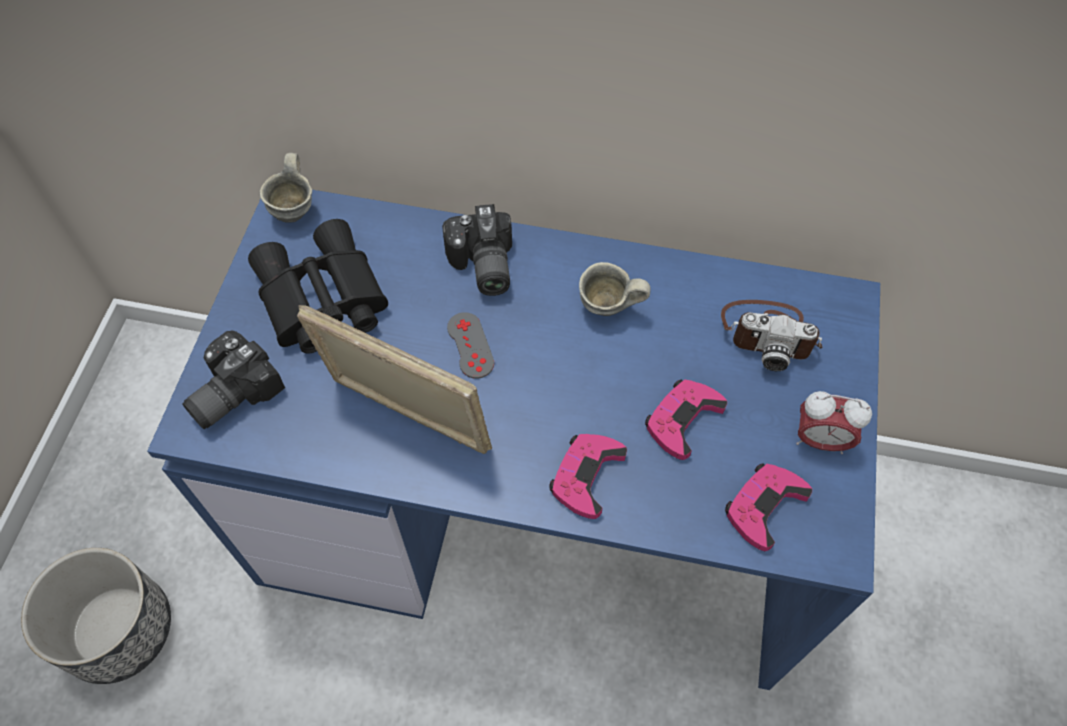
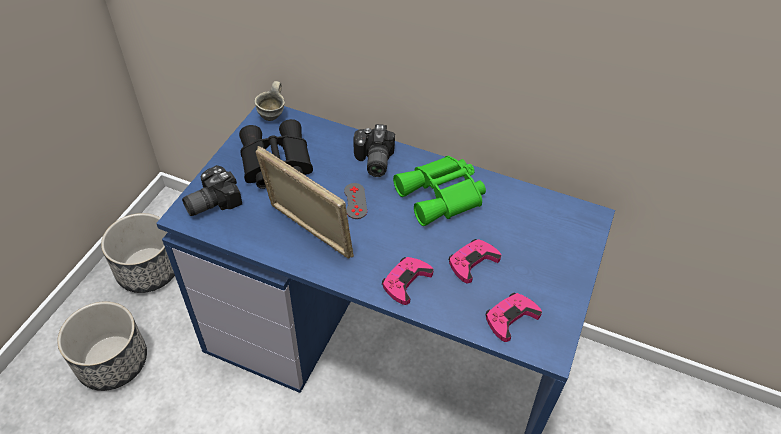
camera: 10 degrees right, 10 degrees down
(136, 465) = (148, 269): none -> planter
(607, 310) = (442, 196): grey mug -> green binoculars
(769, 333) = (537, 225): camera -> none
(819, 440) = (555, 288): alarm clock -> none

